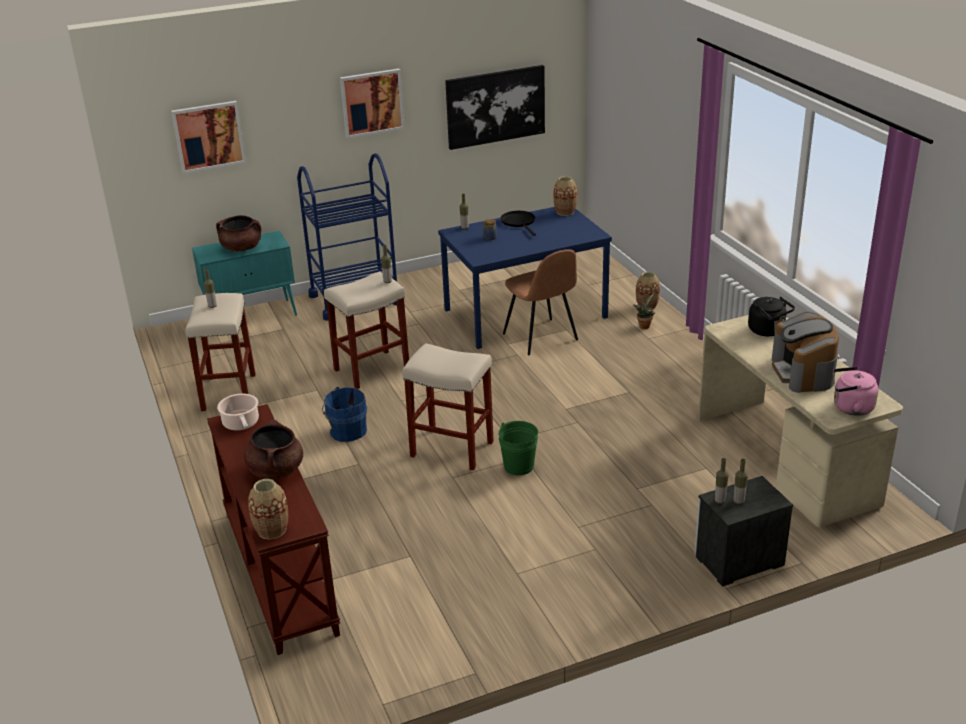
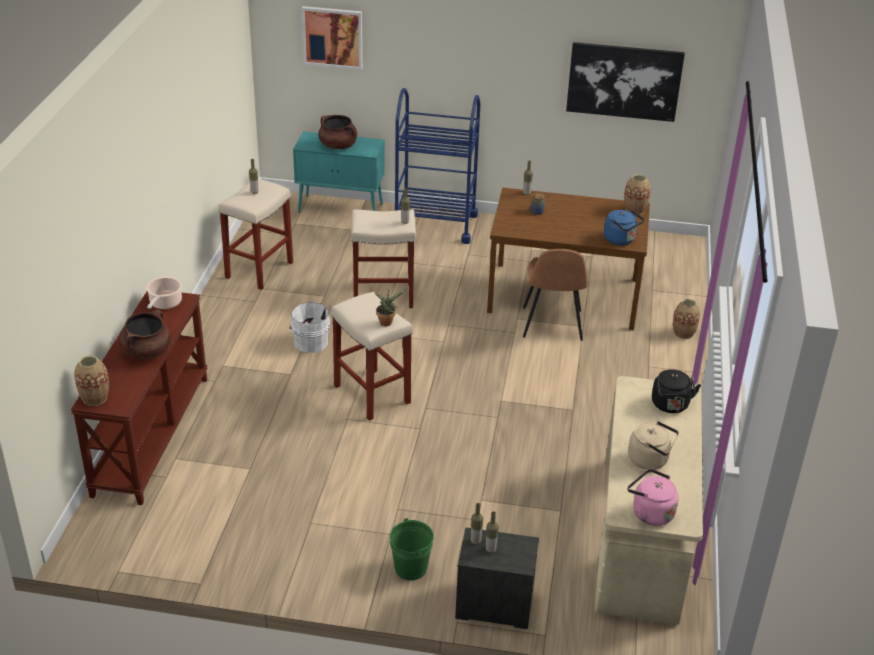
camera: 30 degrees right, 5 degrees up
(346, 431) = (309, 342): blue bucket -> white bucket
(372, 103) = (493, 45): picture -> none
(519, 222) = (580, 205): black frying pan -> none
(519, 466) = (407, 434): green bucket -> green bucket (411, 568)
(525, 313) = (564, 295): blue dining table -> brown dining table
(581, 235) = (621, 240): none -> blue kettle
(644, 325) = (658, 352): potted plant -> potted plant (387, 322)
(803, 373) = (650, 460): coffee machine -> beige kettle

